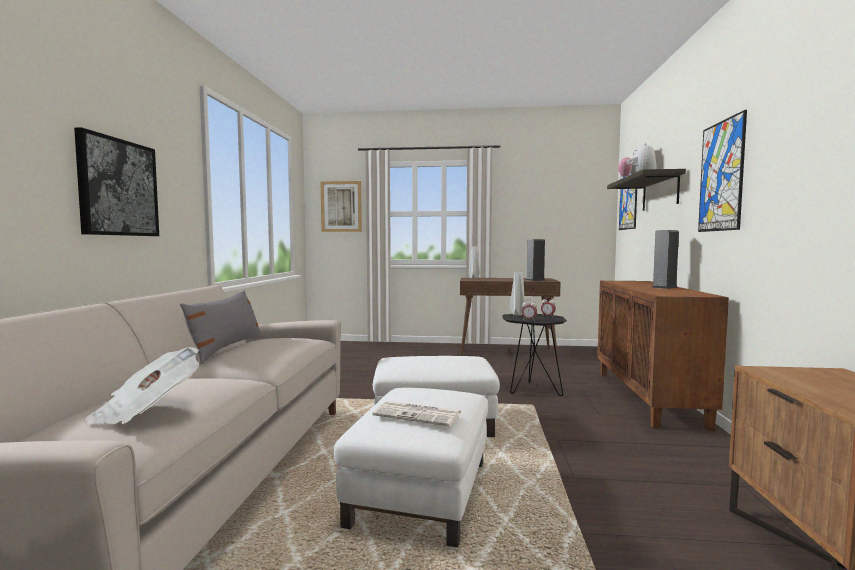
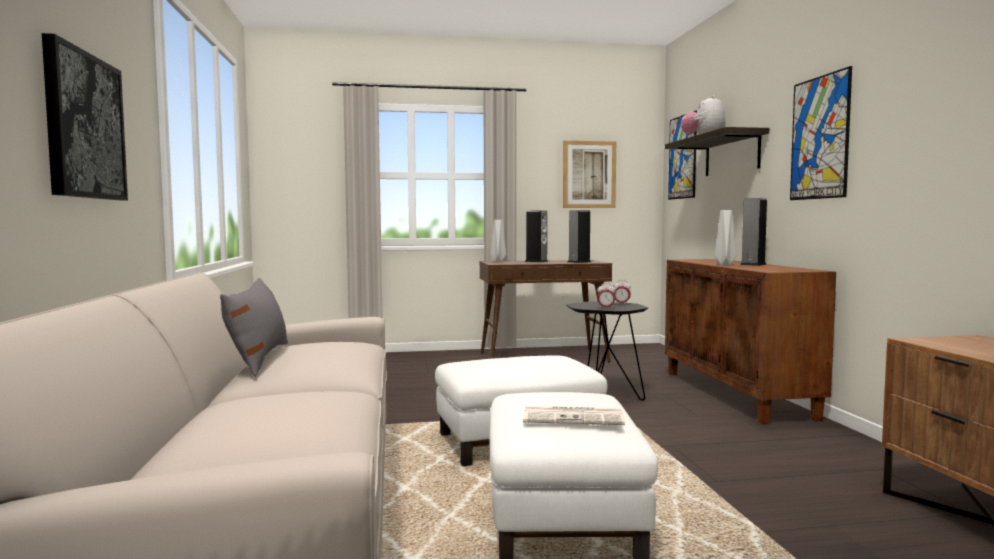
camera: 15 degrees left, 0 degrees up
(147, 411) = (293, 429): newspaper -> none
(341, 206) = (305, 163): picture -> picture (589, 174)
(503, 278) = (536, 261): none -> speaker
(518, 314) = (584, 303): grey vase -> grey vase (726, 265)

